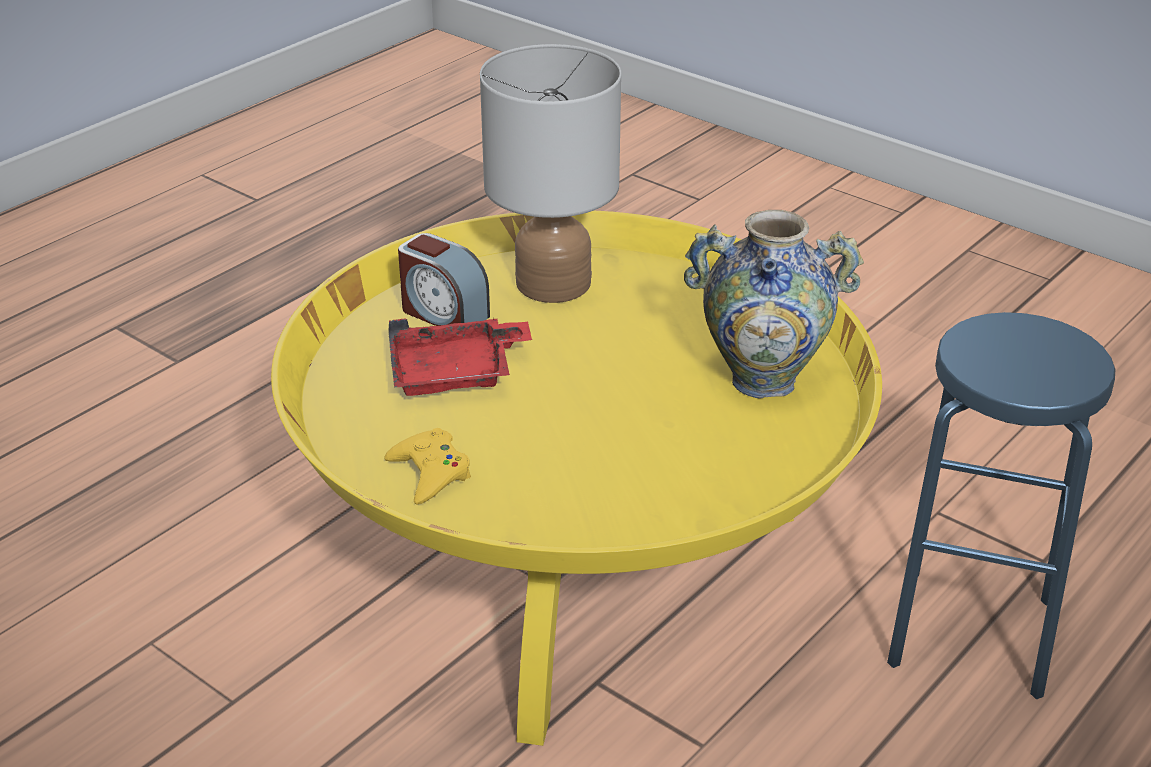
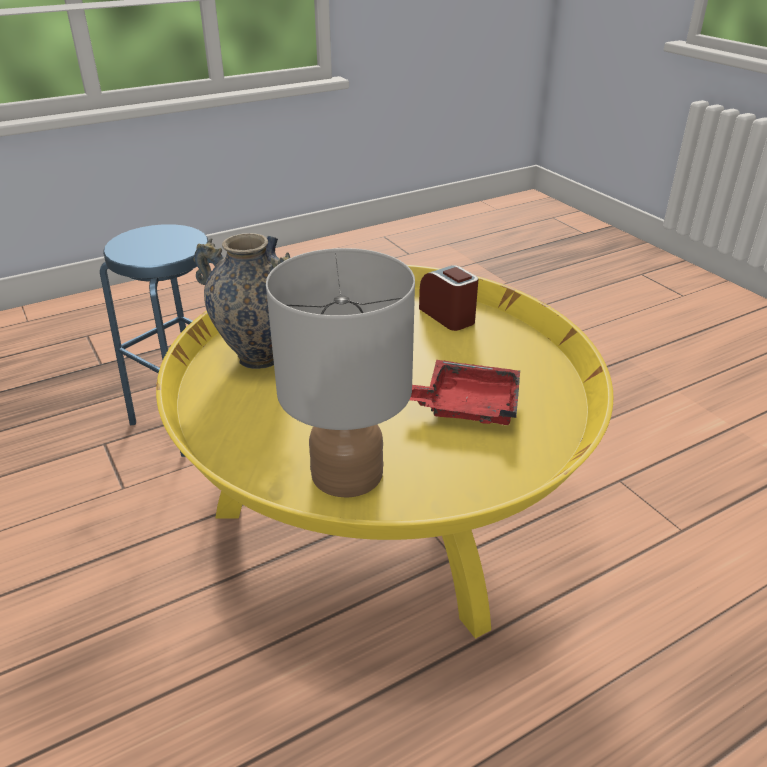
camera: 160 degrees left, 0 degrees up
(430, 473) = (503, 345): yellow game controller -> none
(443, 314) = (459, 462): alarm clock -> alarm clock (448, 316)

